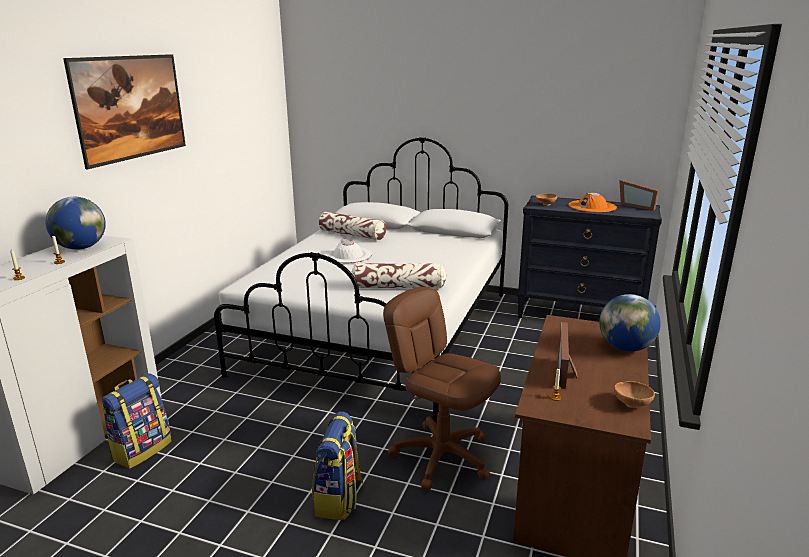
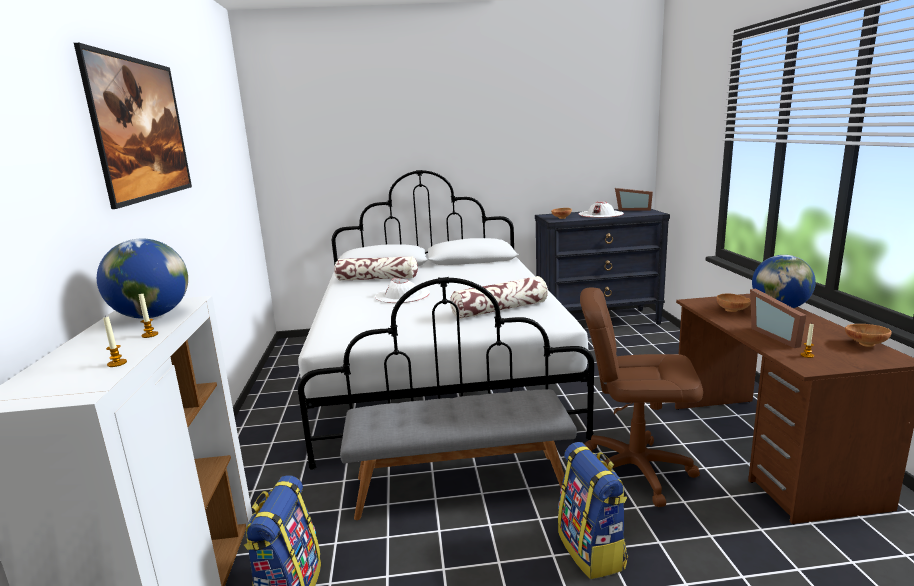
camera: 25 degrees left, 5 degrees down
(304, 421) = (460, 484): none -> grey bench
(575, 339) = (733, 311): none -> brown bowl
(592, 206) = (601, 214): orange hat -> white hat

